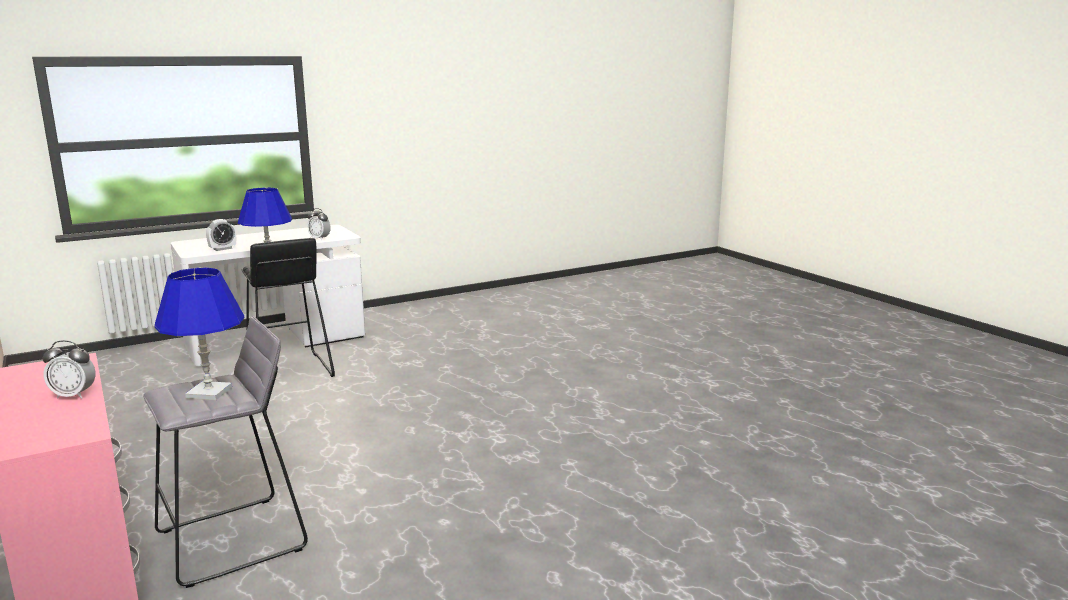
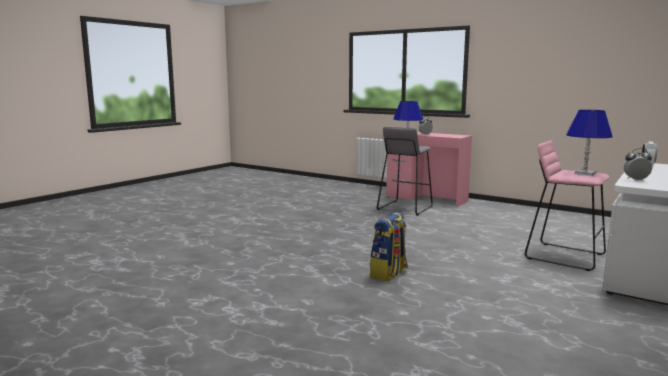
camera: 155 degrees right, 5 degrees down
(288, 372) = (564, 256): black stool -> pink stool
(517, 388) = (389, 273): none -> backpack

